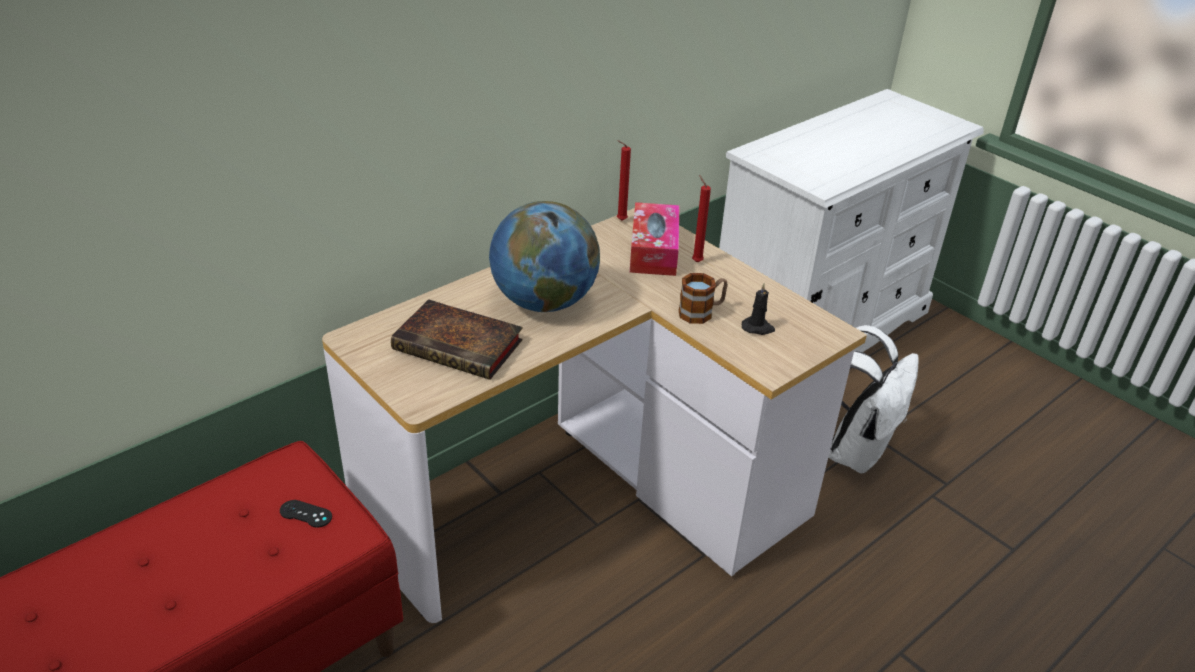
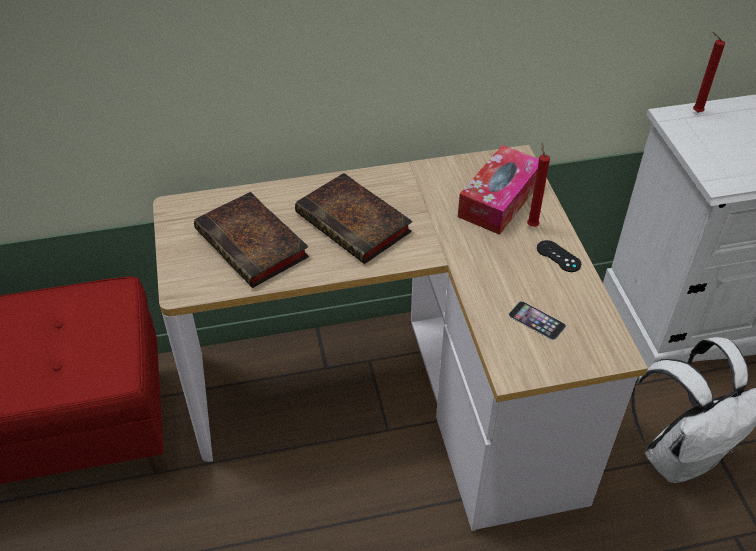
camera: 30 degrees right, 10 degrees up
(306, 514) = (96, 344): black game controller -> black game controller (558, 256)
(544, 302) = (356, 224): globe -> book
(620, 220) = (491, 156): red candle -> red candle (695, 112)
(701, 312) = (494, 283): mug -> none
(758, 328) = (536, 320): black candle -> phone

